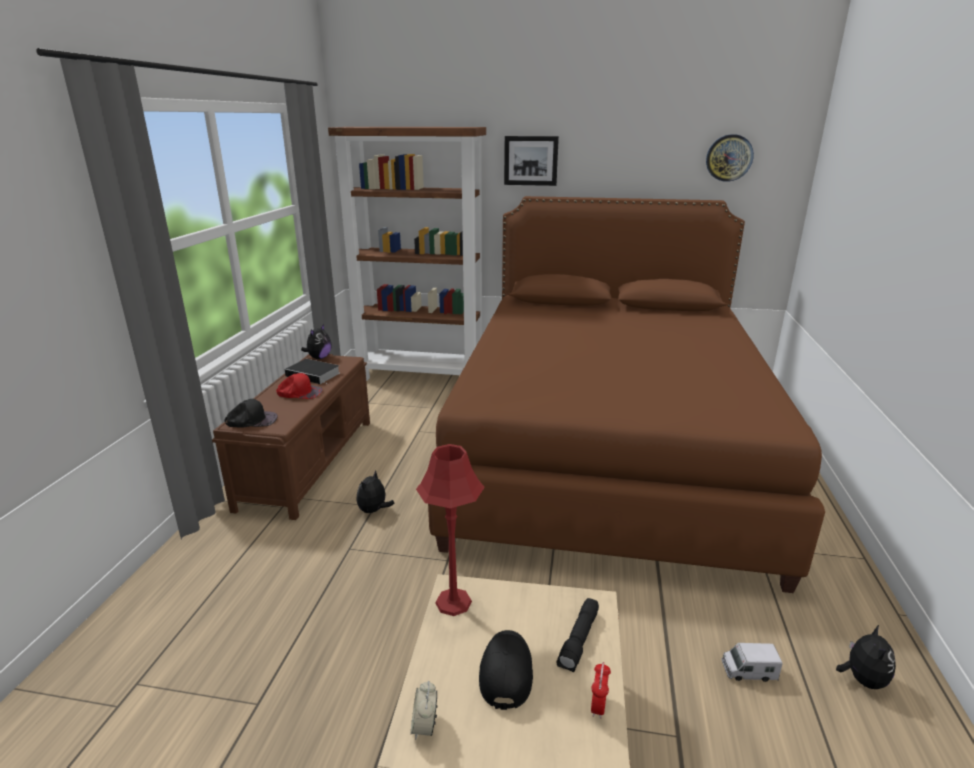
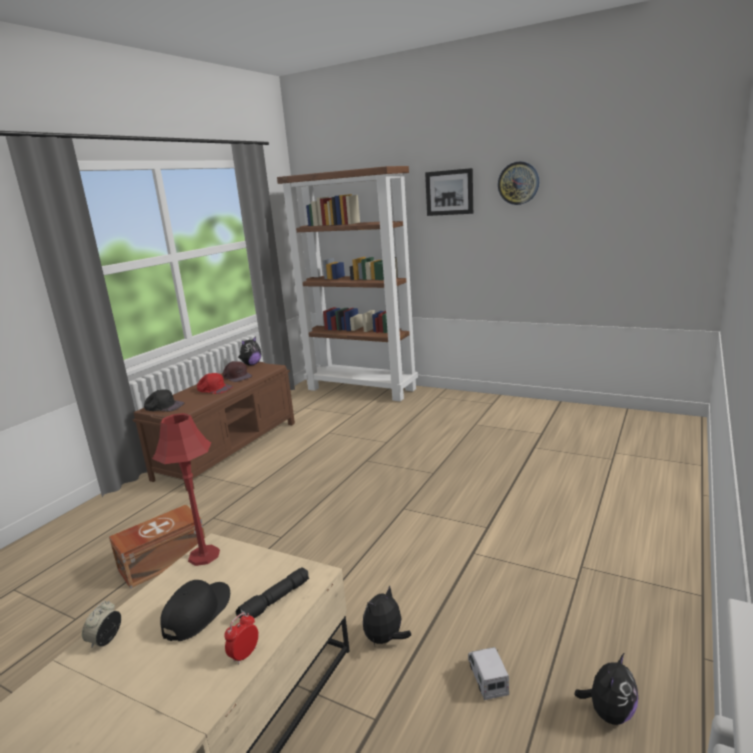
camera: 20 degrees right, 5 degrees down
(314, 375) = (237, 376): book -> brown cap
(321, 610) = (162, 560): none -> brown storage box
(374, 511) = (251, 491): plush toy -> plush toy (385, 639)
(606, 450) = (485, 462): brown bed -> none
(729, 158) = (640, 174): wall clock -> wall clock (518, 183)
(748, 671) = (487, 678): toy truck -> toy truck turned 60 degrees clockwise

